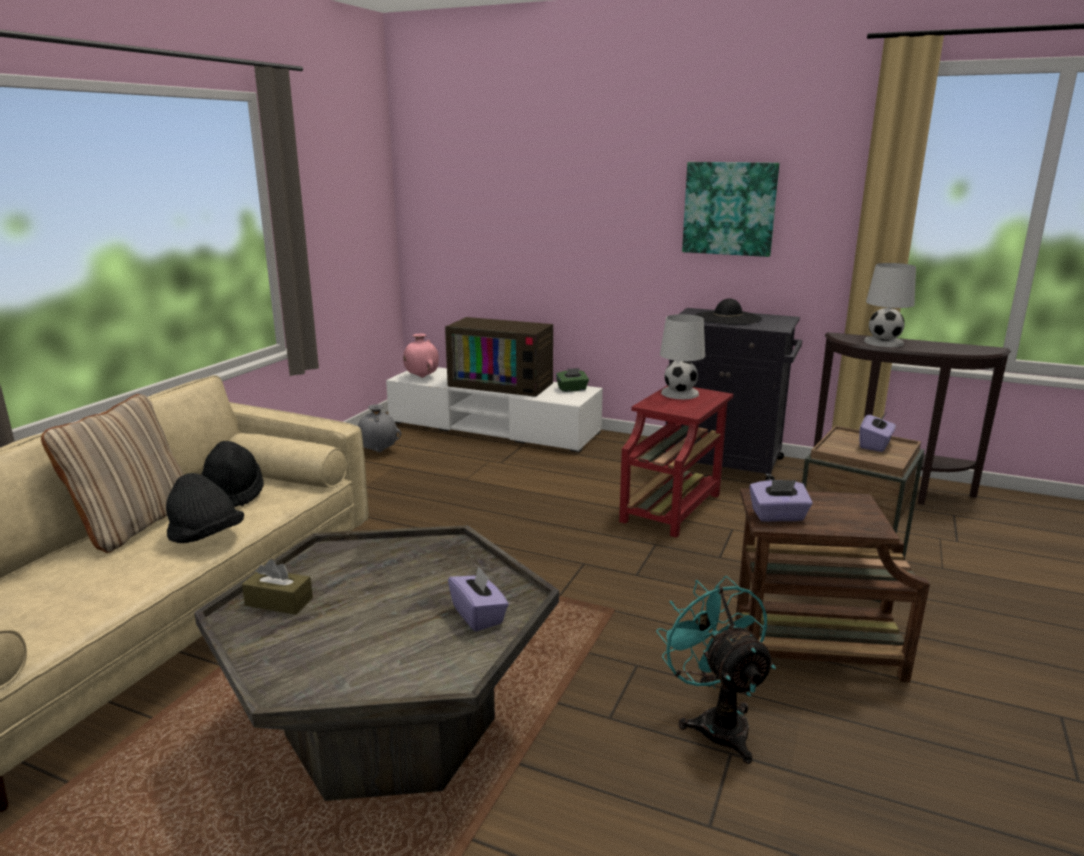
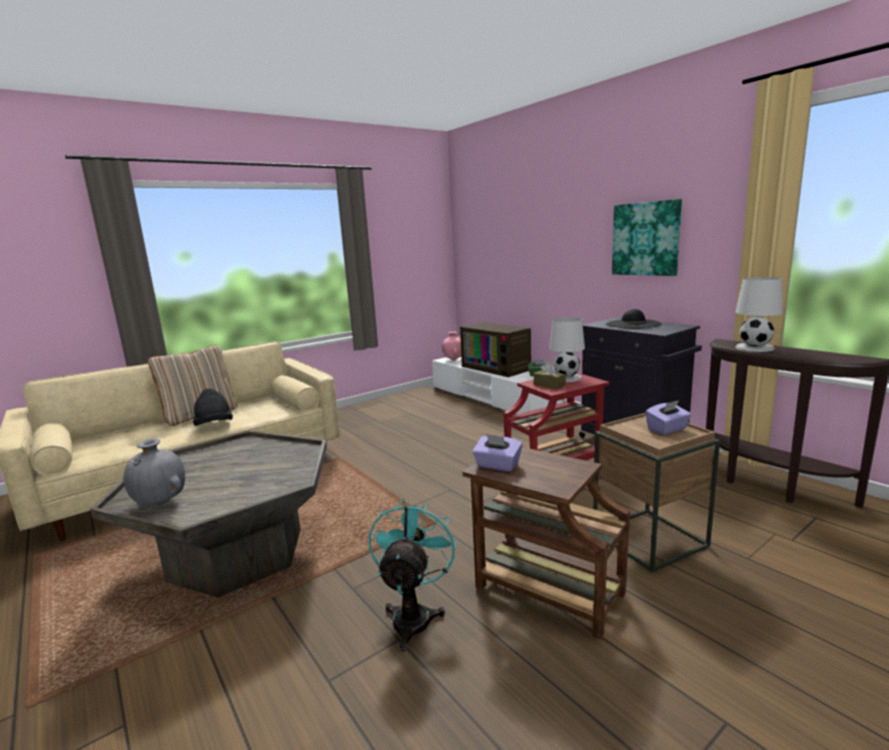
camera: 30 degrees right, 5 degrees down
(234, 493) = (258, 407): black hat -> none
(279, 602) = (187, 461): brown tissue box -> brown tissue box (549, 385)
(379, 451) = (409, 403): grey vase -> grey vase (161, 504)
(478, 615) = (258, 490): purple tissue box -> none

